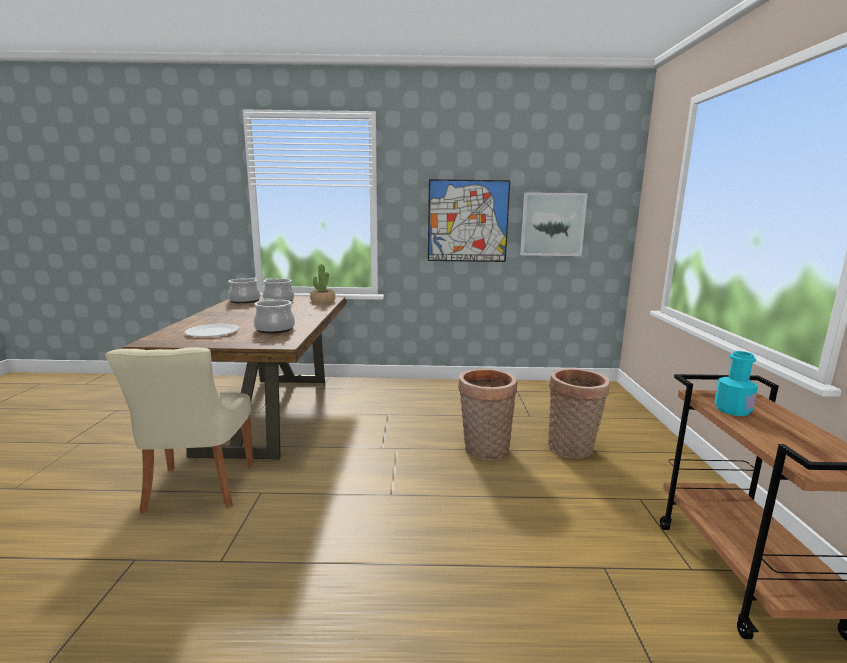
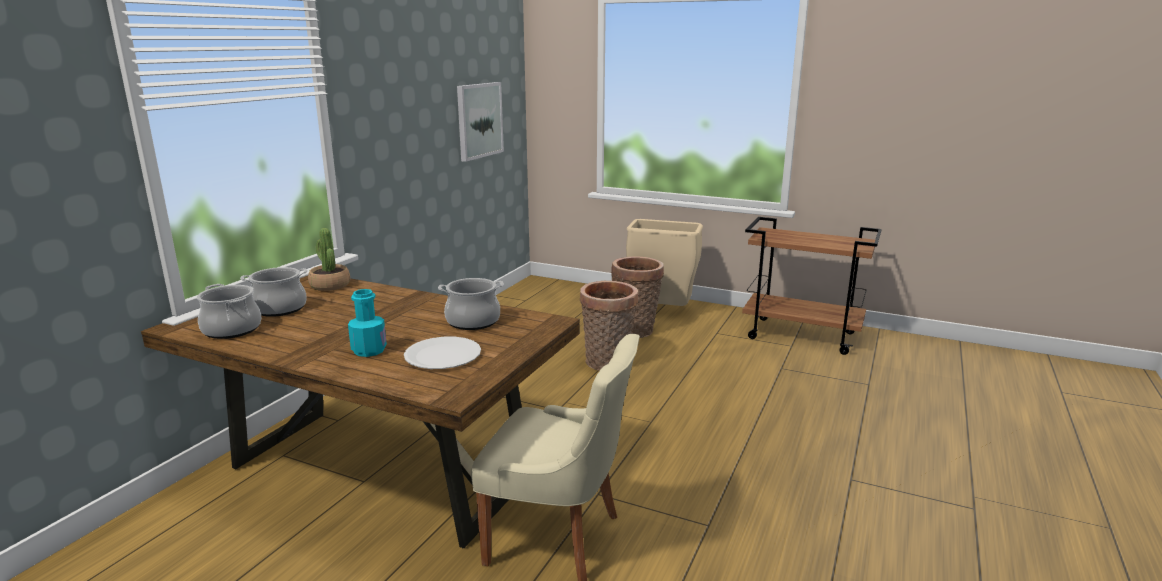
camera: 65 degrees left, 5 degrees up
(468, 221) = (418, 128): picture -> none
(641, 454) = (661, 312): none -> beige trash can
(732, 410) = (787, 239): turquoise bottle -> turquoise bottle (369, 350)

